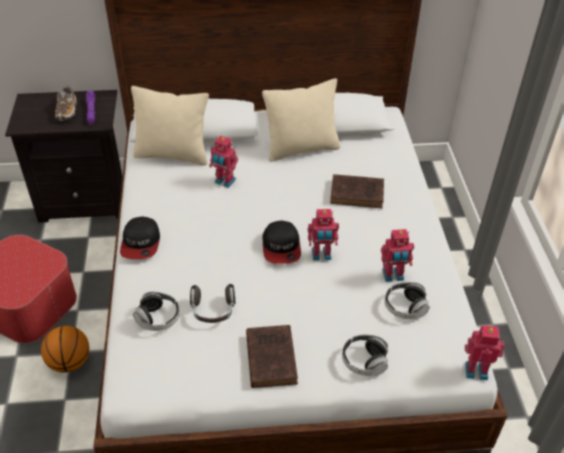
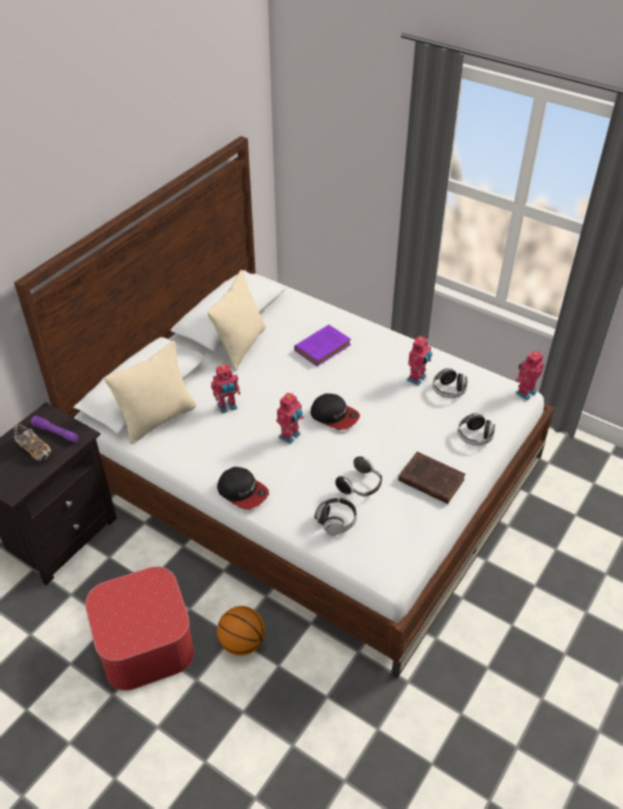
camera: 50 degrees left, 0 degrees up
(321, 255) = (363, 401): toy robot -> toy robot (290, 436)
(358, 194) = (323, 347): brown book -> purple book

